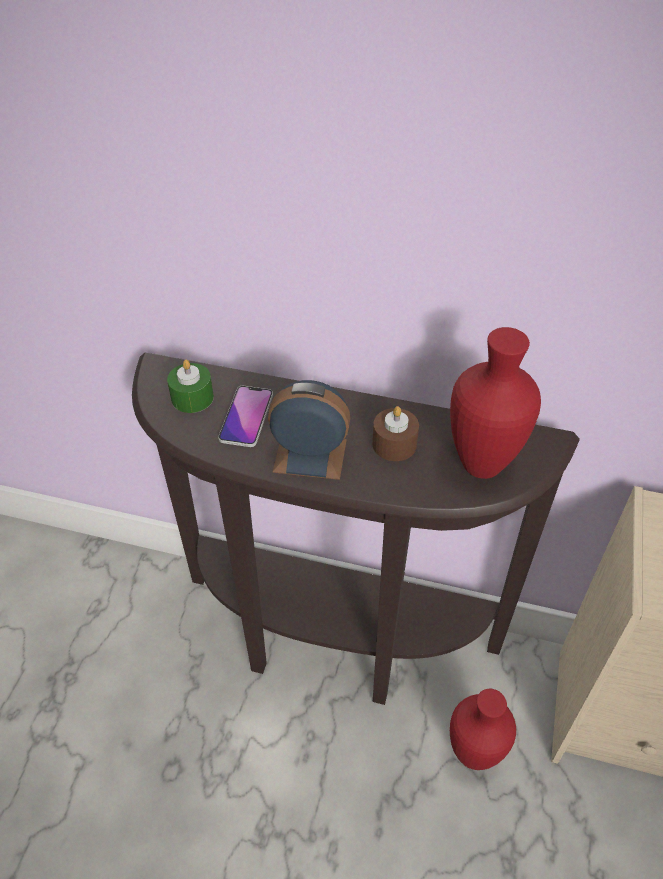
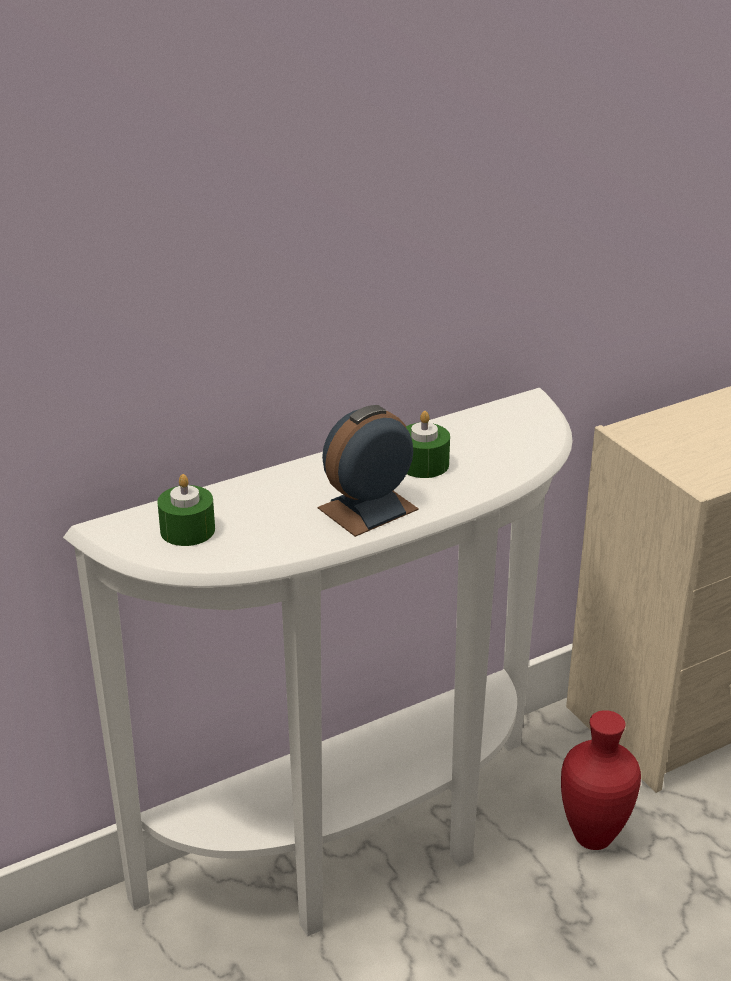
camera: 45 degrees left, 15 degrees down
(246, 417) = (265, 515): phone -> none
(333, 644) = (362, 850): brown console table -> white console table
(394, 444) = (423, 464): brown candle -> green candle
(479, 466) = (509, 442): red vase -> none

